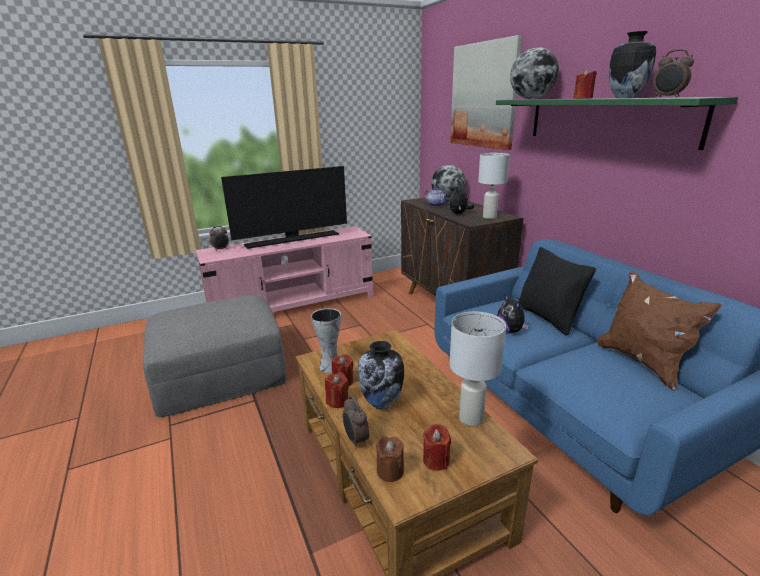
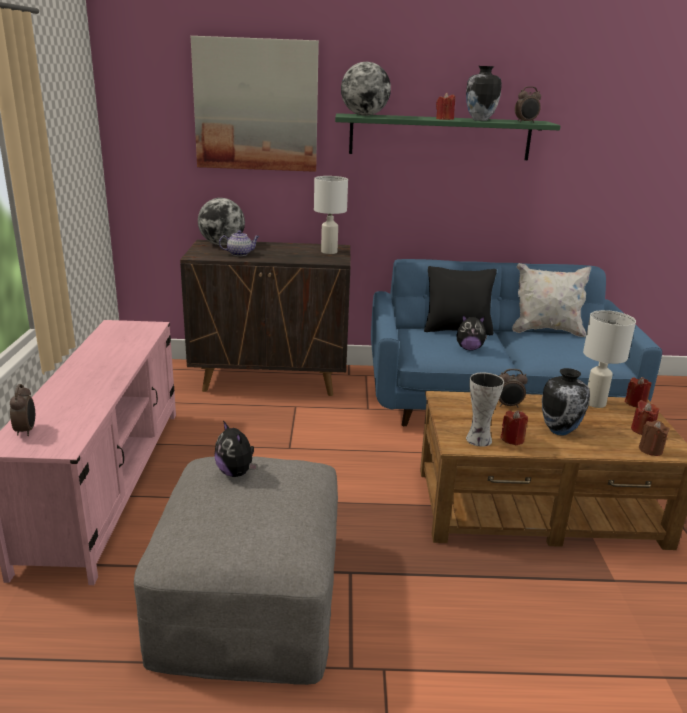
camera: 65 degrees left, 0 degrees up
(293, 239) = (88, 368): television -> none
(337, 401) = (546, 449): red candle -> red candle (635, 403)
(355, 440) = (608, 454): alarm clock -> alarm clock (508, 405)
(459, 213) = (295, 256): plush toy -> plush toy (236, 473)
(642, 362) = (546, 330): brown pillow -> white pillow

